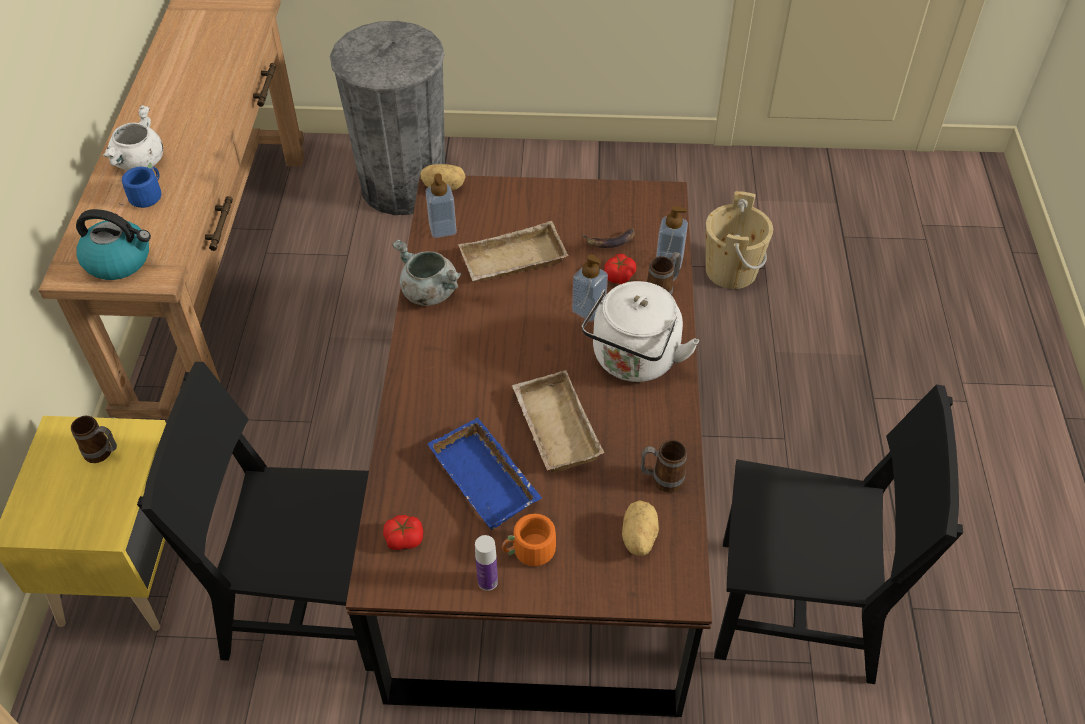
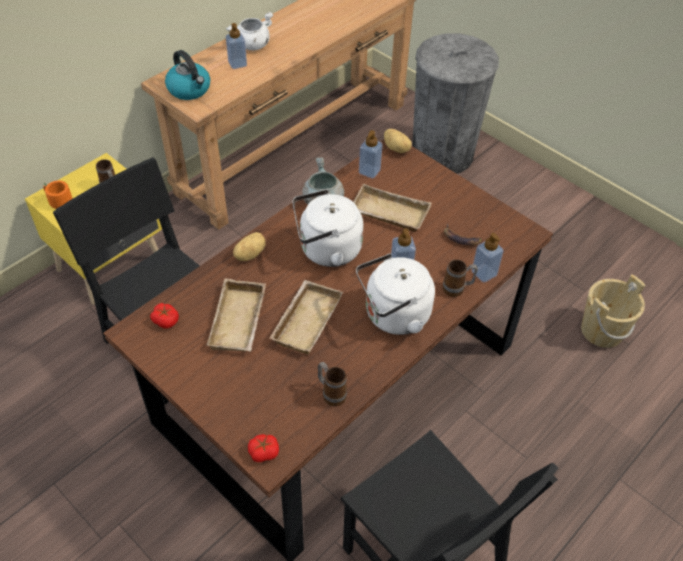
camera: 40 degrees right, 0 degrees up
(146, 195) = (237, 64): blue mug -> soap dispenser
(487, 581) = (179, 374): bottle -> none
(488, 478) = (240, 321): blue tray -> beige tray
(492, 341) = (326, 250): none -> white kettle
(530, 553) = (216, 376): orange mug -> orange mug (58, 202)
(619, 275) = (442, 261): tomato -> tomato (263, 452)
(637, 537) = (281, 414): potato -> potato (249, 254)

